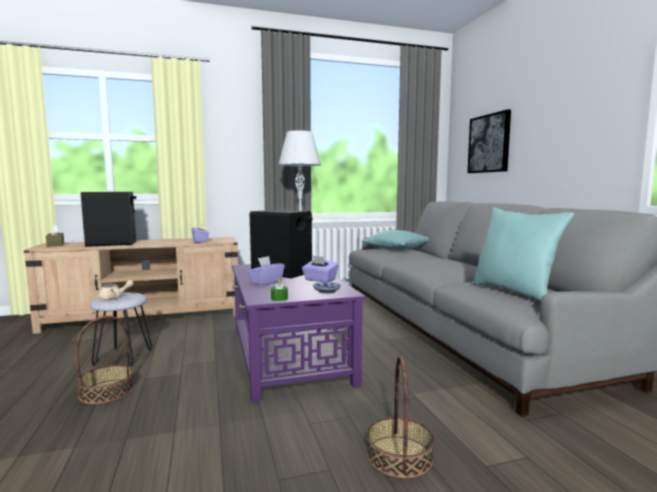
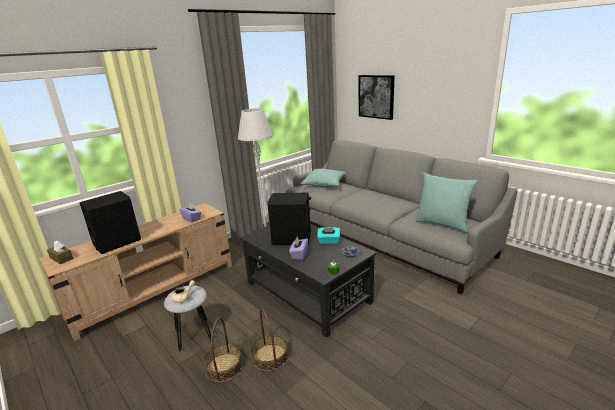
camera: 25 degrees left, 15 degrees up
(288, 355) = (307, 292): purple coffee table -> black coffee table
(319, 280) = (329, 241): purple tissue box -> turquoise tissue box
(399, 456) = (430, 340): basket -> basket (270, 357)

